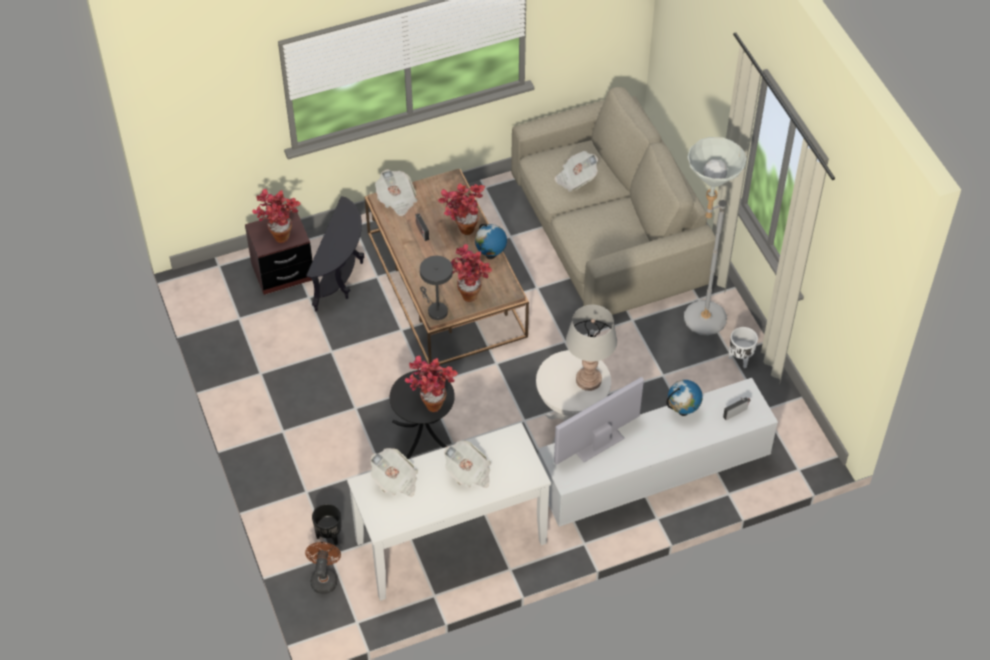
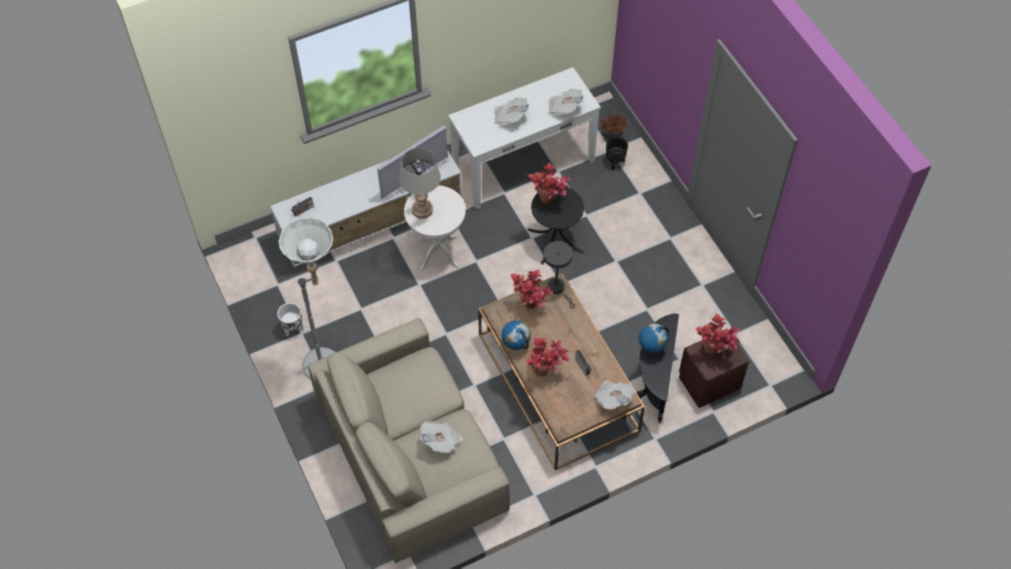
camera: 175 degrees right, 5 degrees up
(683, 411) = (346, 208): globe -> globe (651, 348)

